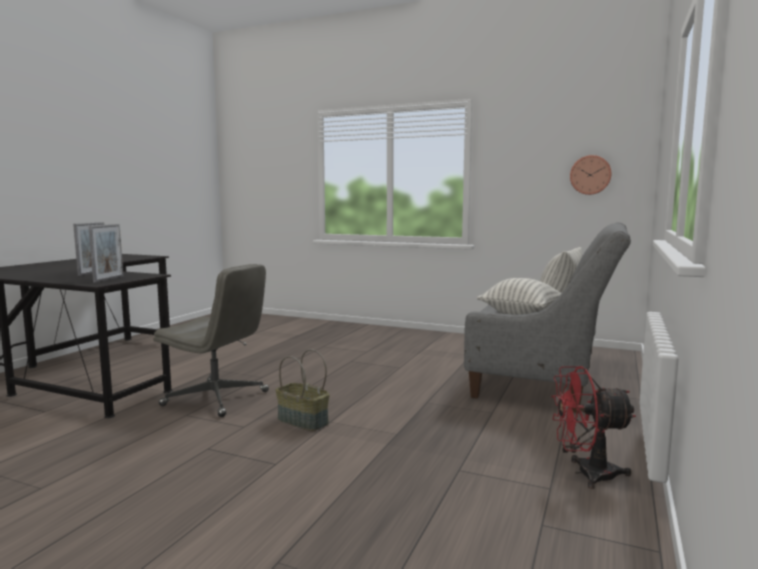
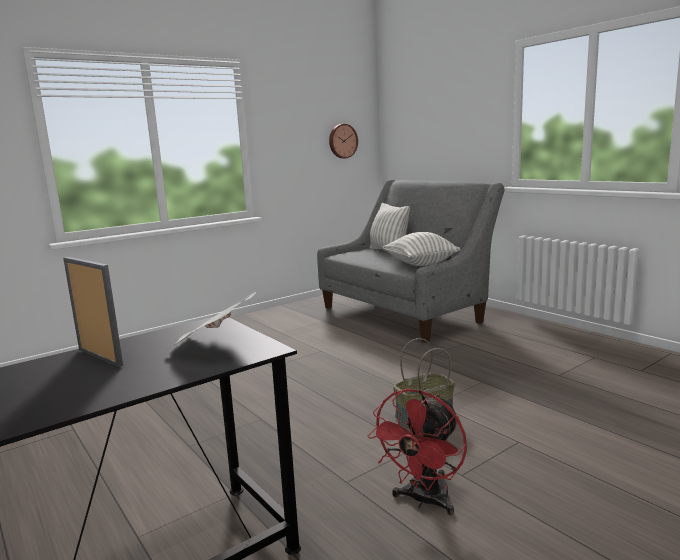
camera: 60 degrees left, 5 degrees up
(108, 279) = (214, 345): picture frame -> newspaper
(217, 398) = (308, 455): grey office chair -> none
(586, 474) = (577, 344): red fan -> red fan (424, 501)

